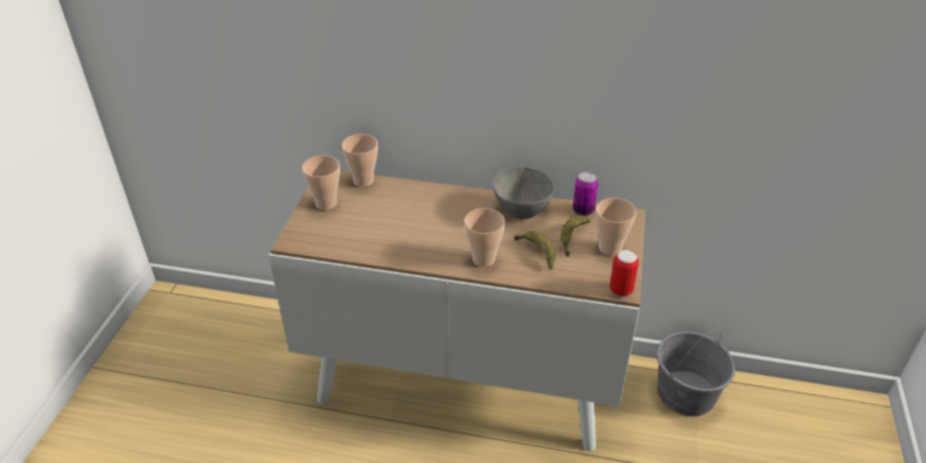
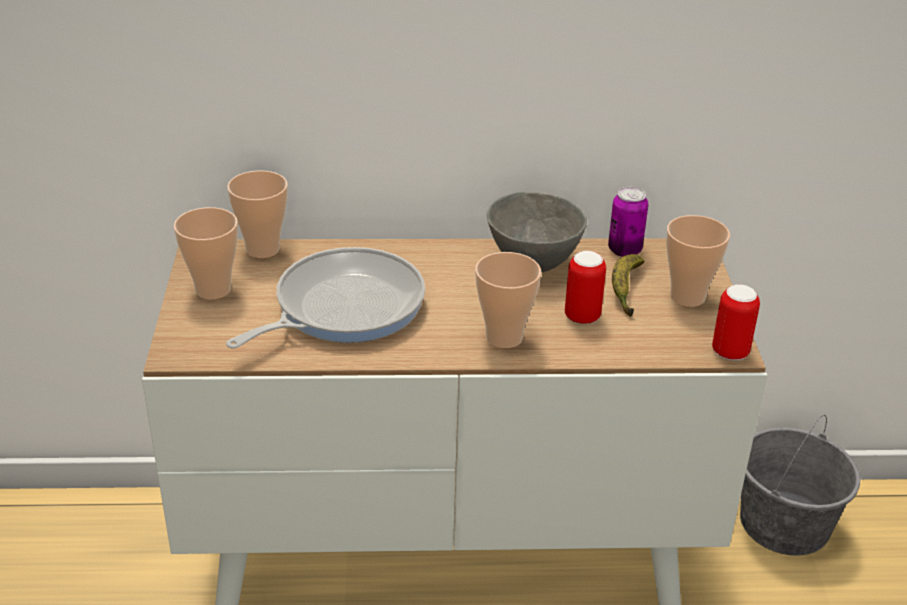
camera: 15 degrees left, 5 degrees down
(395, 226) = (342, 308): none -> frying pan
(537, 252) = (582, 317): banana -> can

